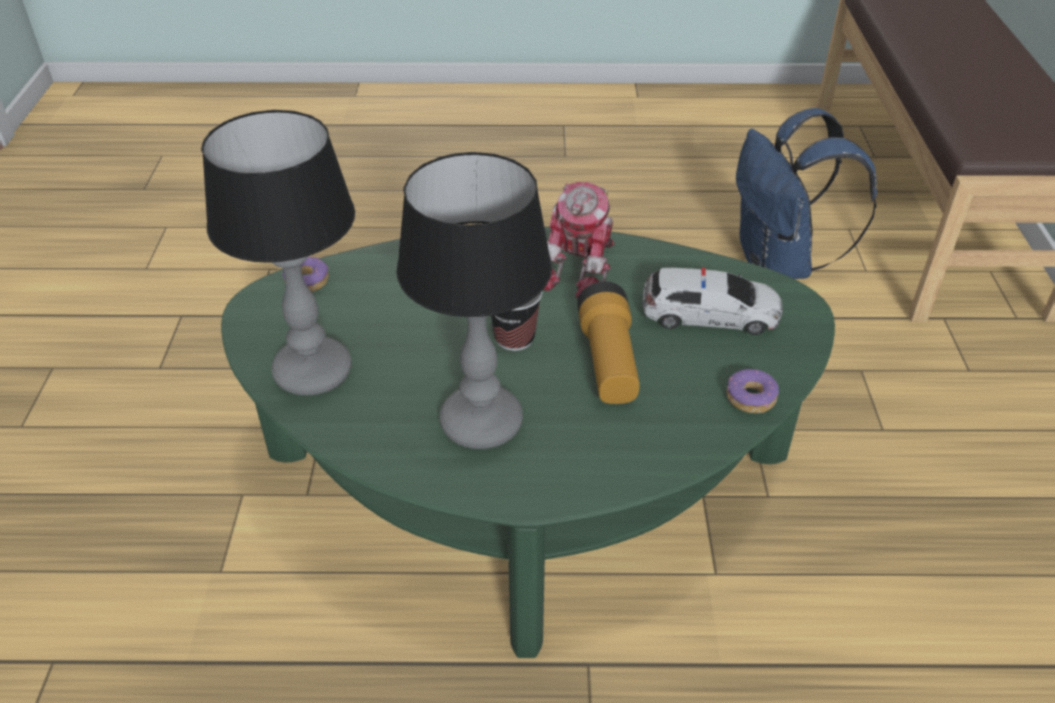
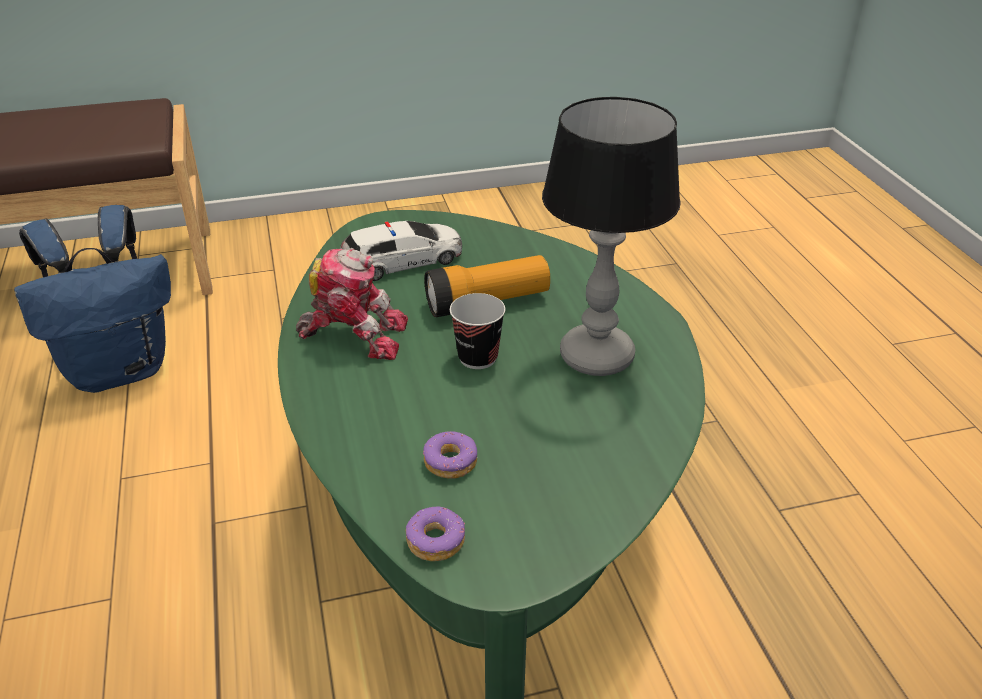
camera: 105 degrees left, 5 degrees down
(311, 372) = (590, 484): table lamp -> none
(710, 313) = (403, 260): toy car -> toy car turned 75 degrees clockwise
(751, 398) = (500, 238): donut -> donut (451, 462)

